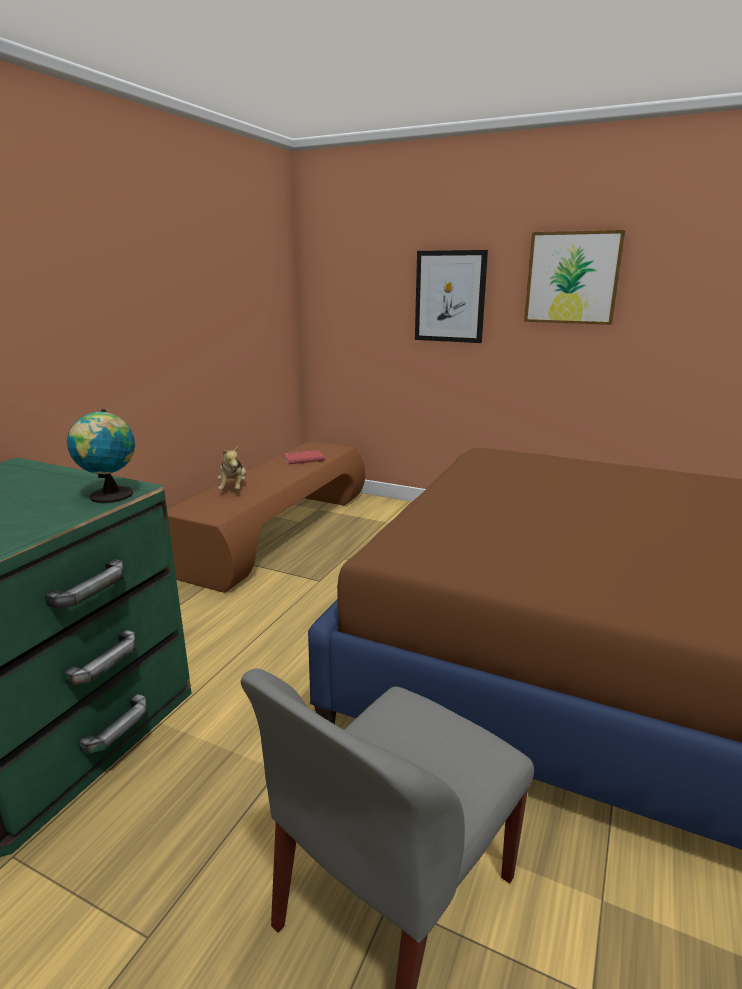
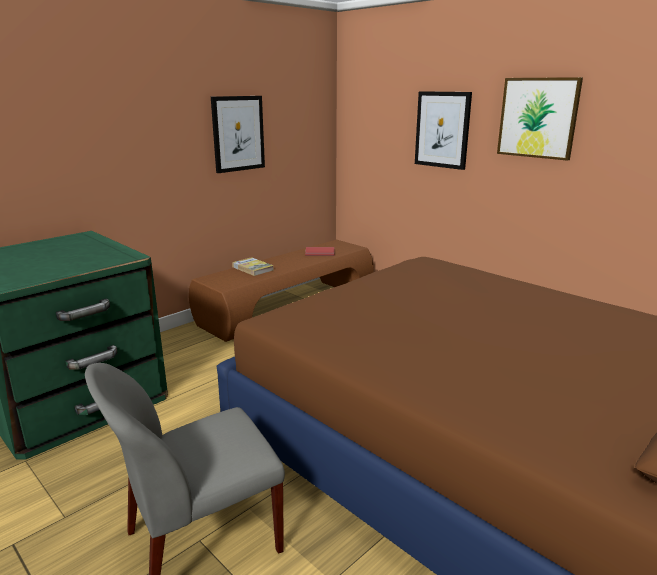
camera: 20 degrees right, 0 degrees up
(110, 496) = (114, 260): globe -> none
(196, 306) = (238, 133): none -> picture
(234, 488) = (252, 268): plush toy -> book

